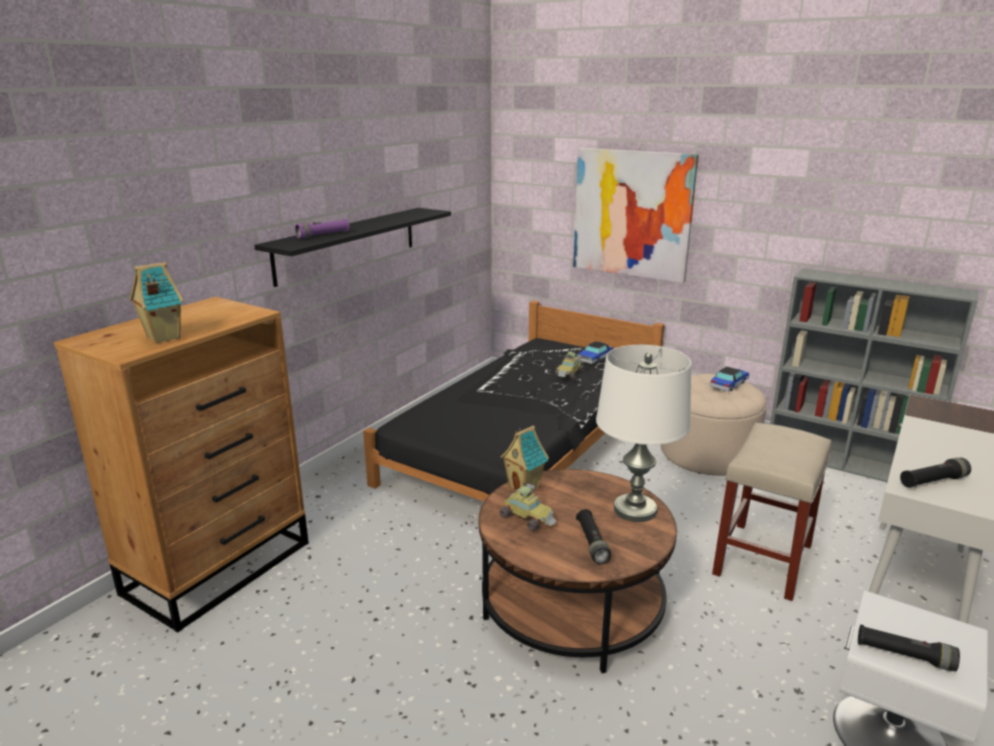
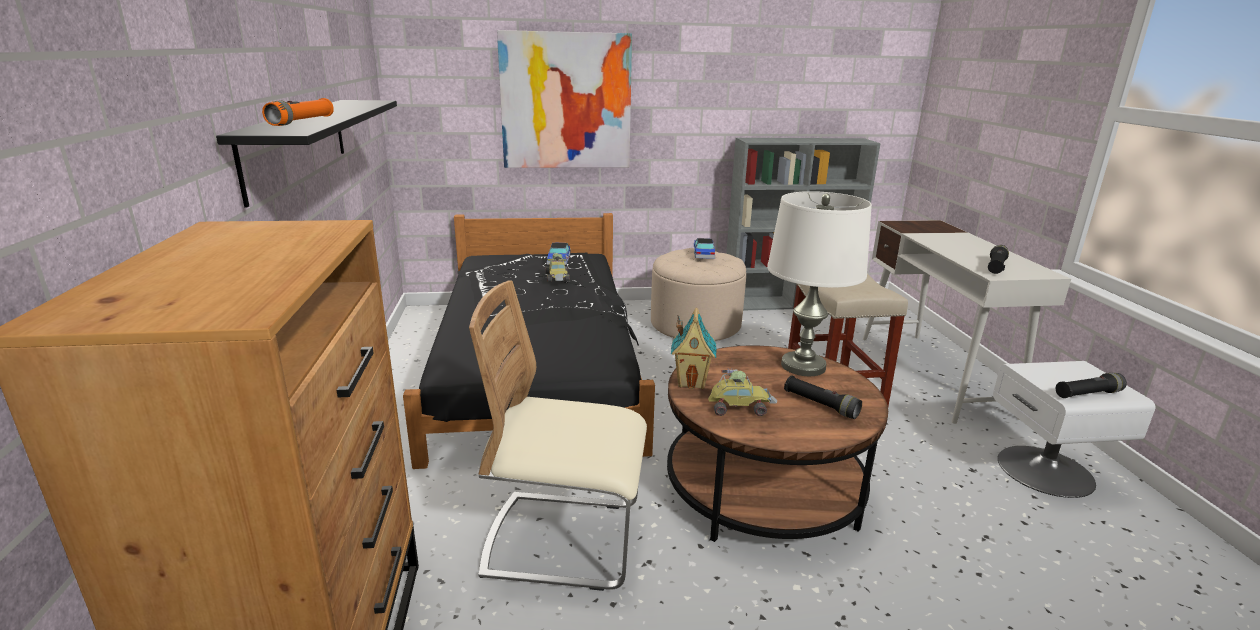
camera: 40 degrees left, 0 degrees up
(162, 338) = (253, 279): toy house -> none
(323, 235) = (302, 122): purple flashlight -> orange flashlight
(396, 569) = (564, 540): none -> beige chair

